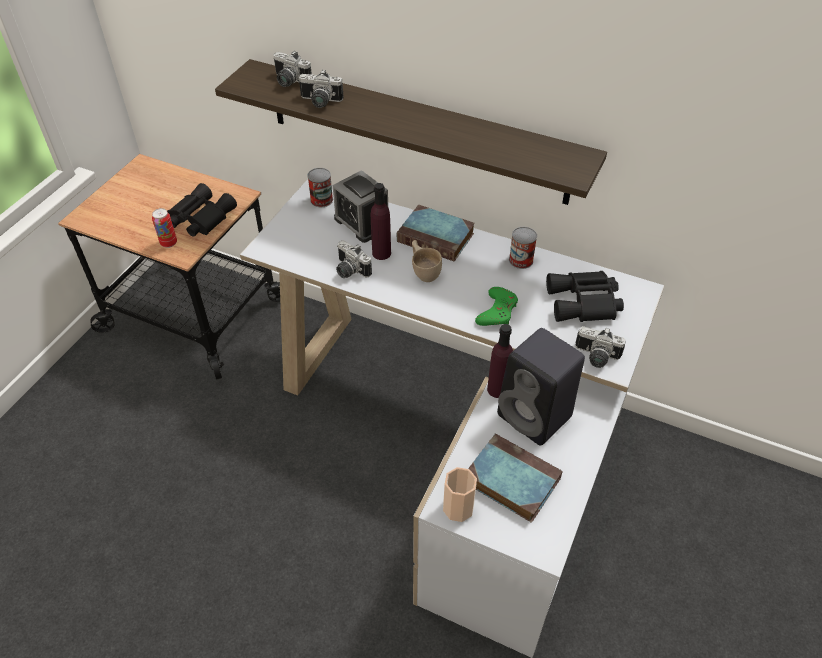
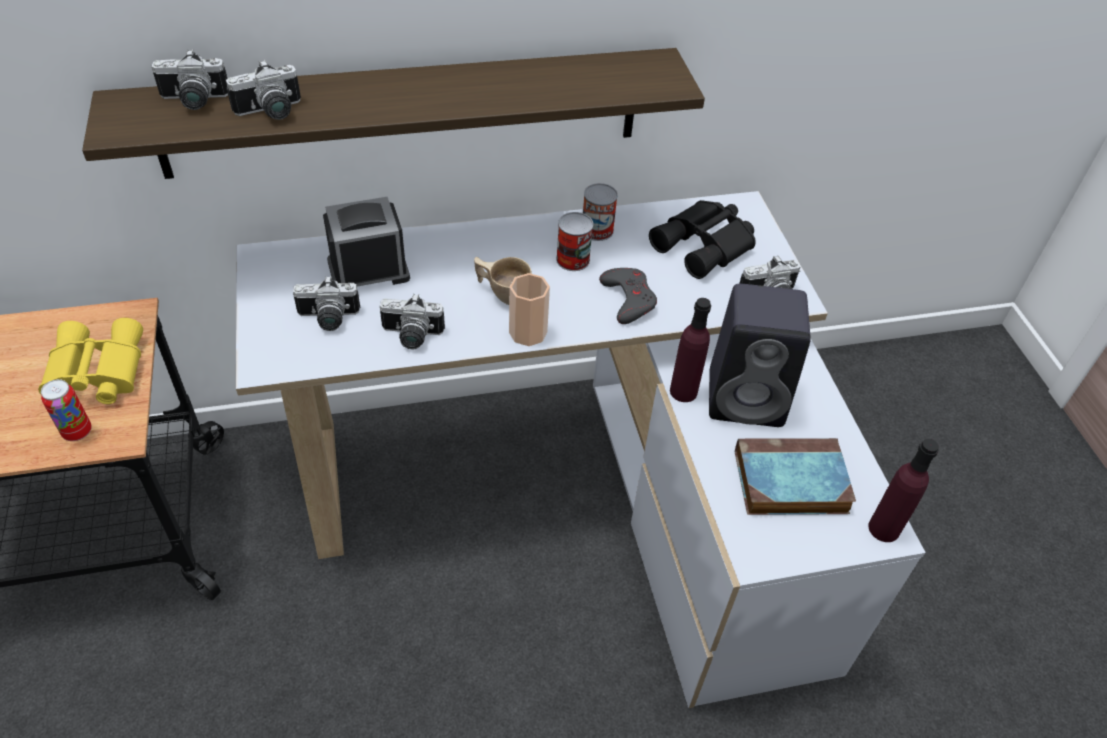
camera: 40 degrees left, 0 degrees up
(199, 217) = (94, 374): black binoculars -> yellow binoculars
(316, 240) = (328, 319): none -> camera
(321, 200) = (285, 265): can -> can (573, 259)
(362, 223) = (368, 270): alarm clock -> alarm clock turned 150 degrees clockwise
(381, 253) = (430, 296): purple bottle -> purple bottle (884, 529)
(437, 237) = (479, 247): book -> none
(458, 508) = (769, 546): cup -> cup (528, 332)
(497, 311) = (628, 299): green game controller -> grey game controller

